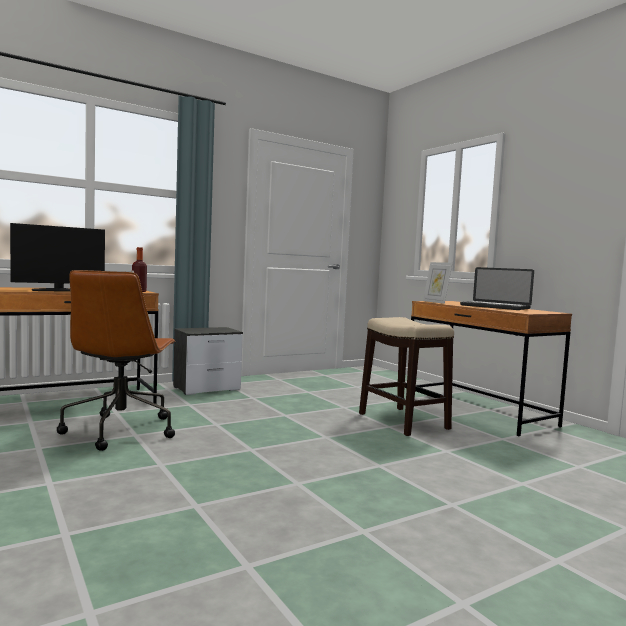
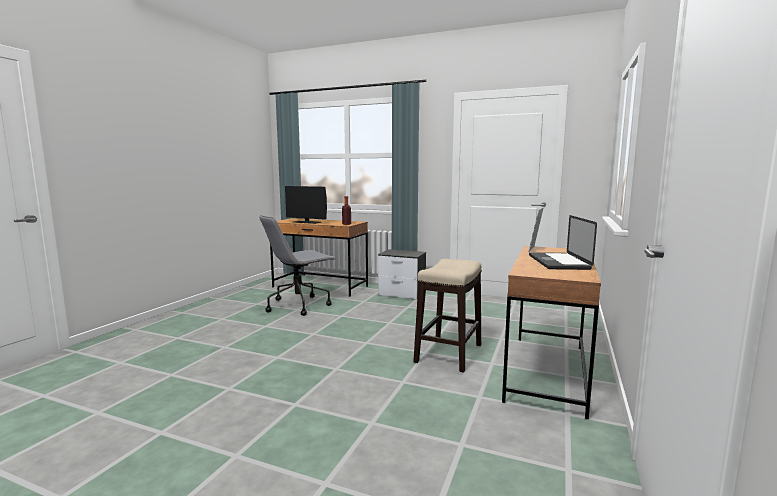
camera: 55 degrees right, 5 degrees up
(120, 430) = (299, 305): brown office chair -> grey office chair

